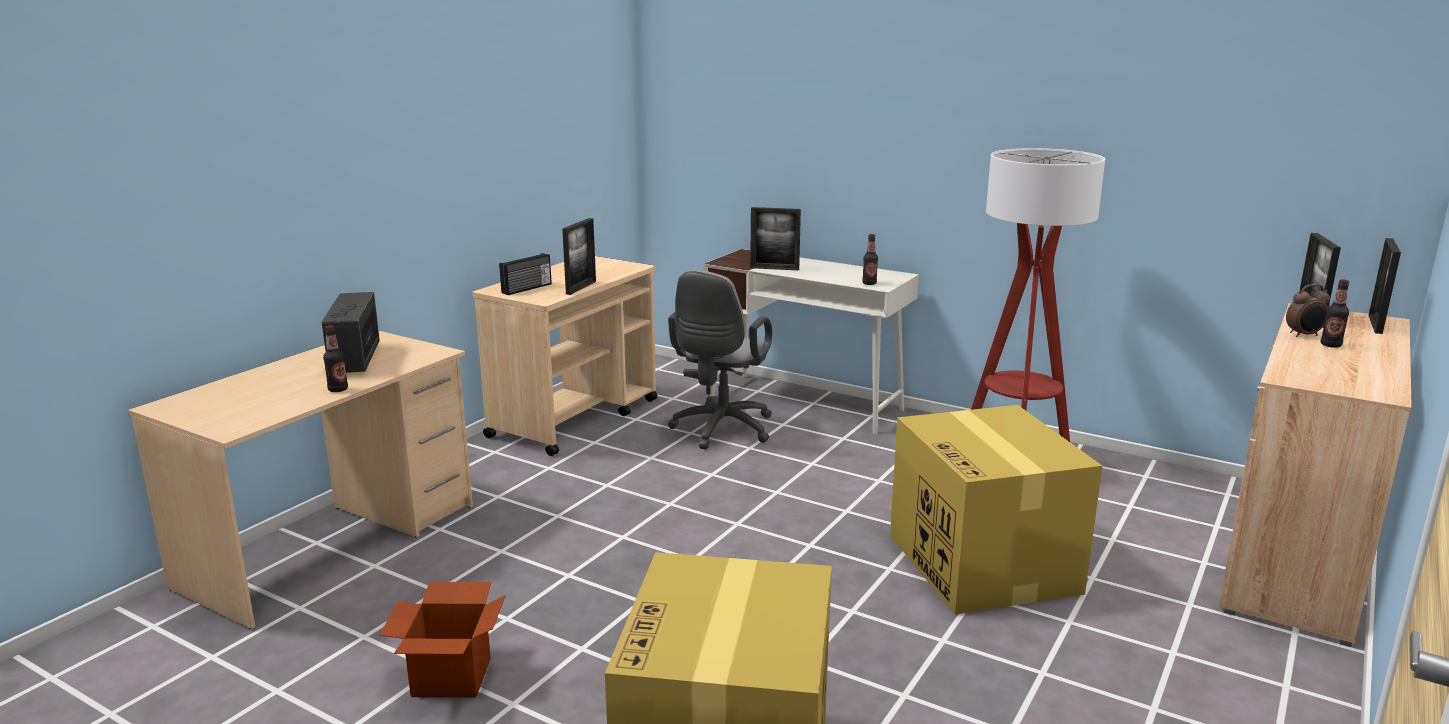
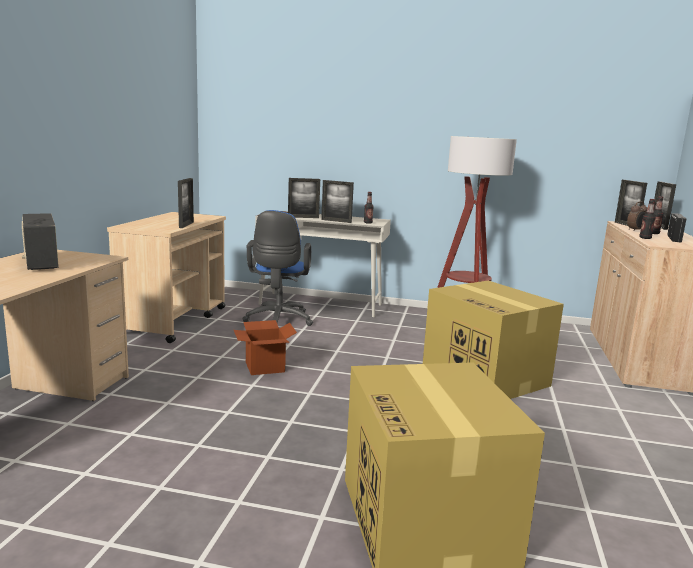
camera: 20 degrees left, 5 degrees down
(338, 389) = (42, 278): bottle -> bottle (645, 238)
(452, 677) = (177, 491): cardboard box -> cardboard box (265, 367)
(527, 288) = (147, 225): radio -> radio (675, 239)
(720, 430) = (278, 321): grey office chair -> blue office chair
(820, 278) = (336, 221): none -> picture frame

